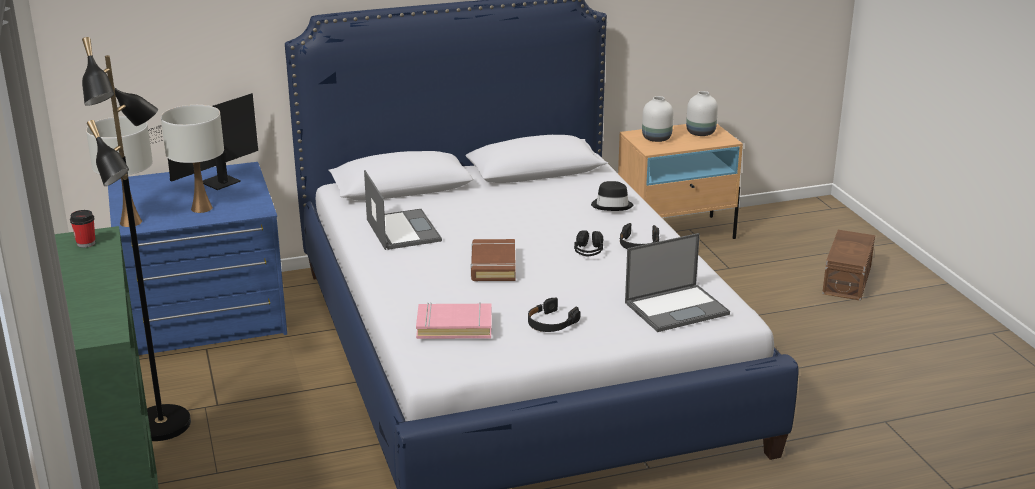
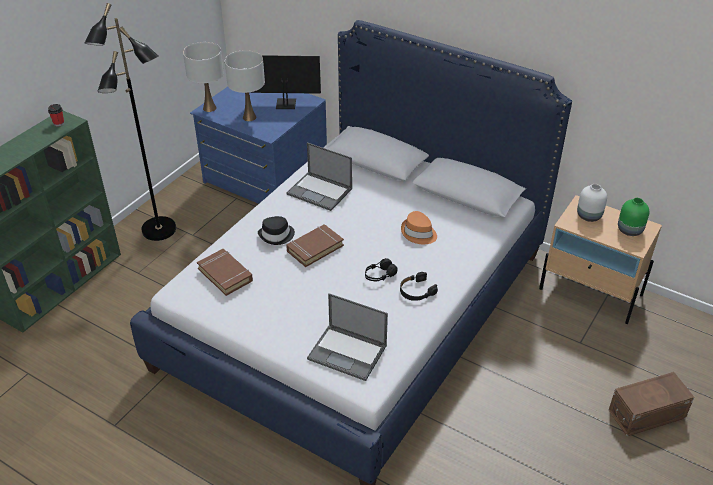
camera: 50 degrees right, 15 degrees up
(402, 230) = (320, 191): laptop -> laptop turned 90 degrees clockwise
(454, 326) = (225, 275): pink book -> brown book
(551, 323) = (271, 309): black headphones -> none
(556, 211) = (418, 233): none -> orange hat
(612, 205) = (458, 251): black hat -> black hat (277, 235)
(701, 133) = (629, 230): white vase -> green vase

